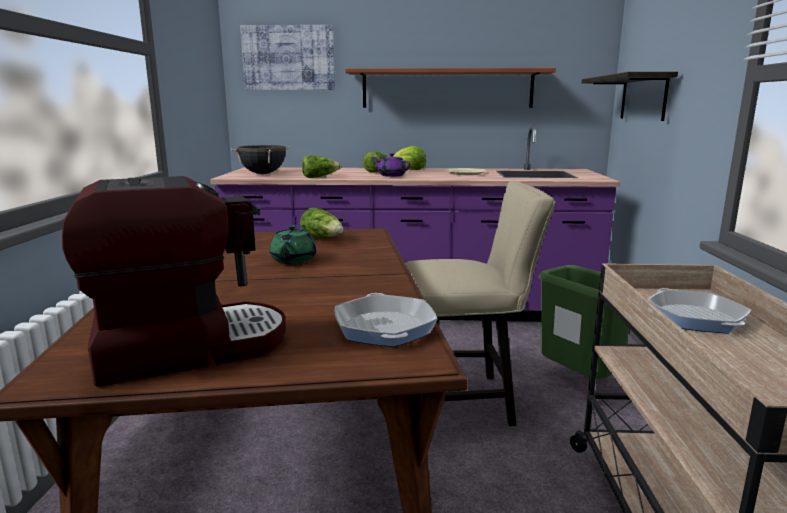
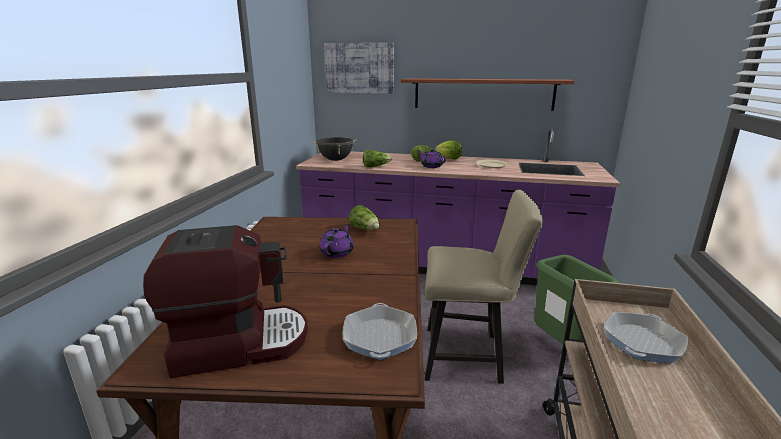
camera: 10 degrees right, 5 degrees up
(294, 260) = (337, 252): green teapot -> purple teapot
(643, 97) = (648, 111): shelf -> none
(695, 318) = (642, 342): frying pan -> frying pan turned 135 degrees counterclockwise

